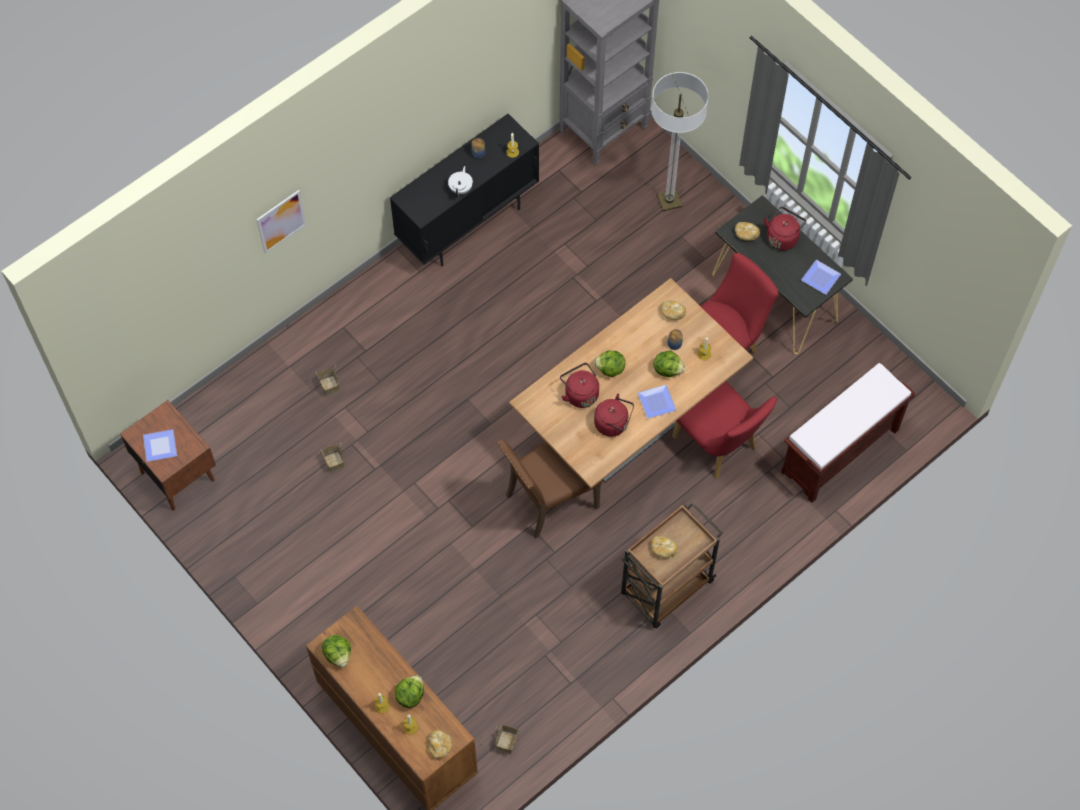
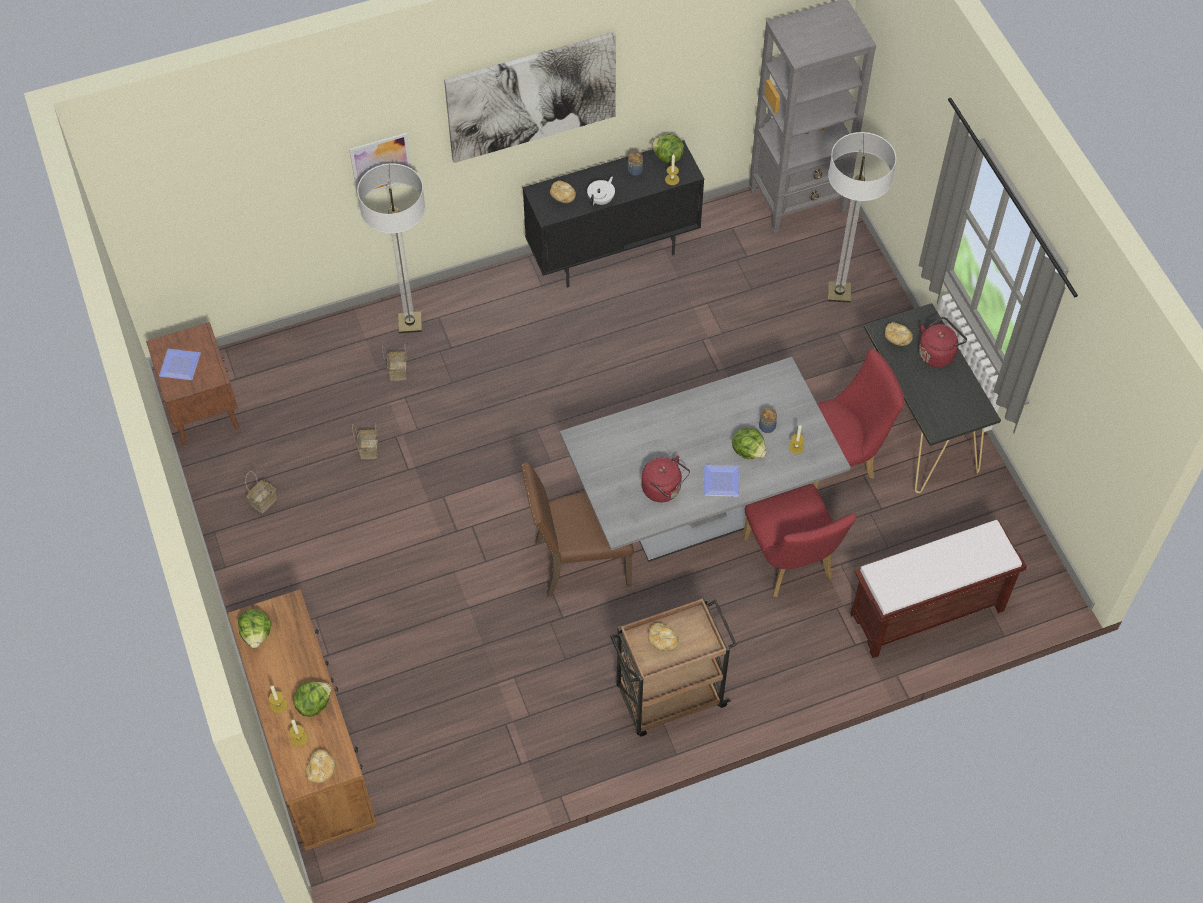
camera: 20 degrees right, 5 degrees down
(321, 340) = (410, 323): none -> floor lamp
(390, 125) = (531, 96): none -> picture
(507, 743) = (423, 805): basket -> basket (263, 502)
(580, 393) = (640, 446): red kettle -> none
(610, 369) = (684, 431): lettuce -> lettuce (667, 157)
(628, 424) = (699, 509): brown dining table -> grey dining table
(672, 313) = (778, 393): bread -> bread (562, 196)
(819, 278) = (962, 408): plate -> none

